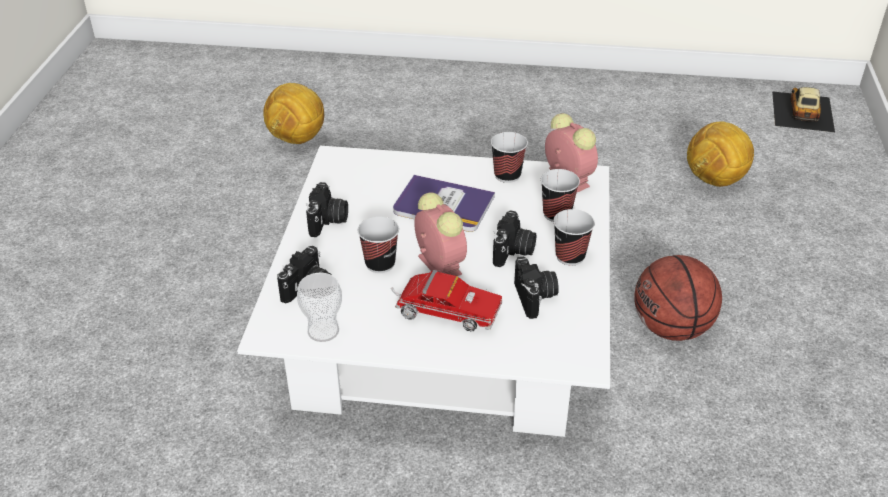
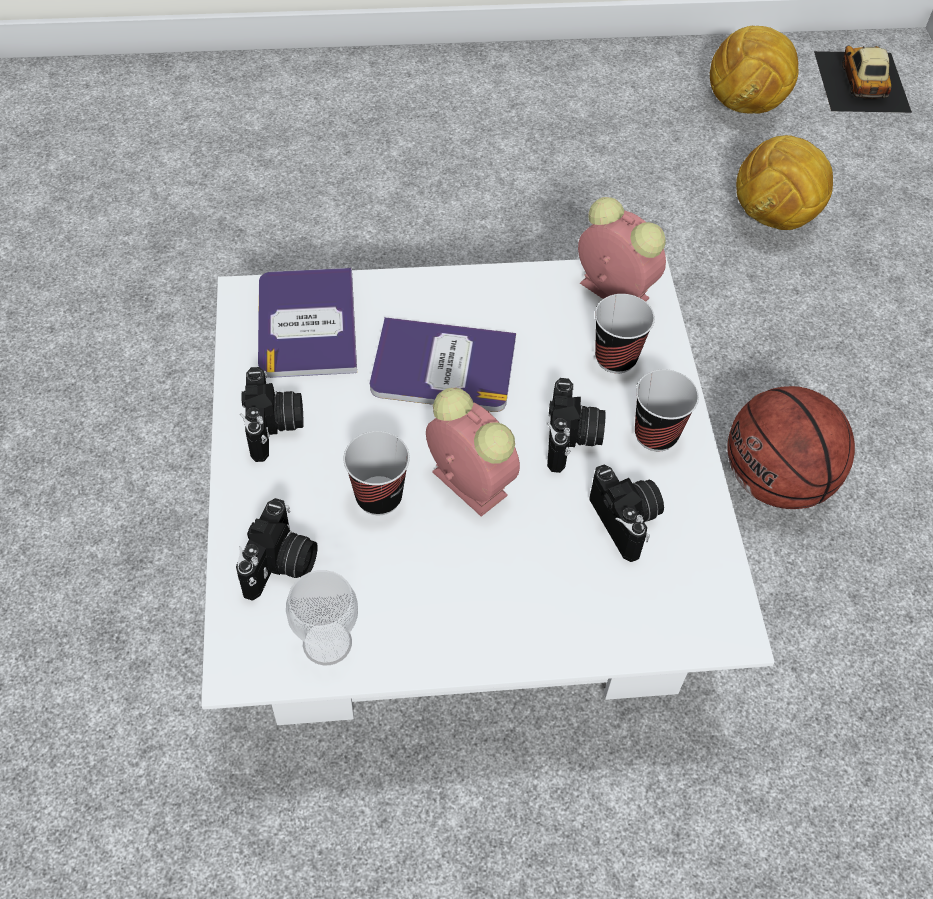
camera: 15 degrees left, 15 degrees up
(297, 139) = (150, 226): football -> football (745, 106)
(365, 174) = (307, 324): none -> book
(443, 313) = (500, 574): toy truck -> none
(507, 175) = (523, 295): cup -> none

